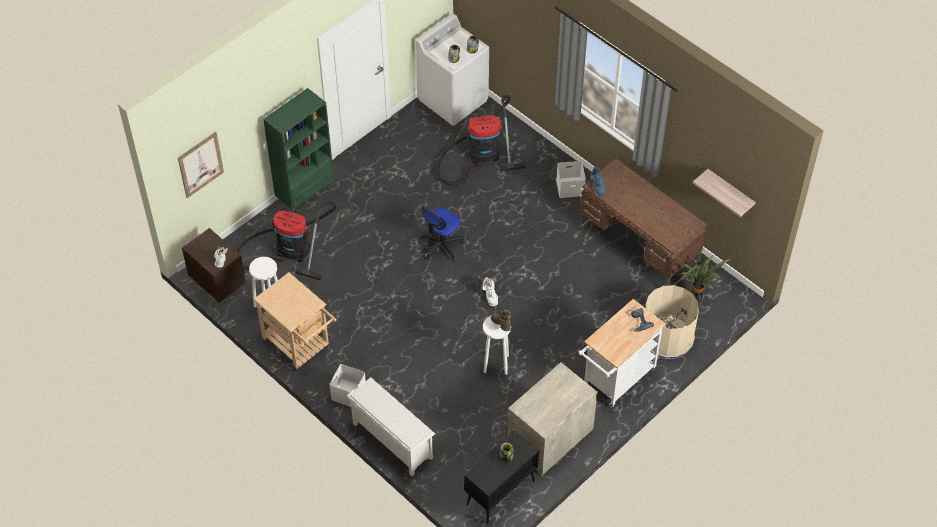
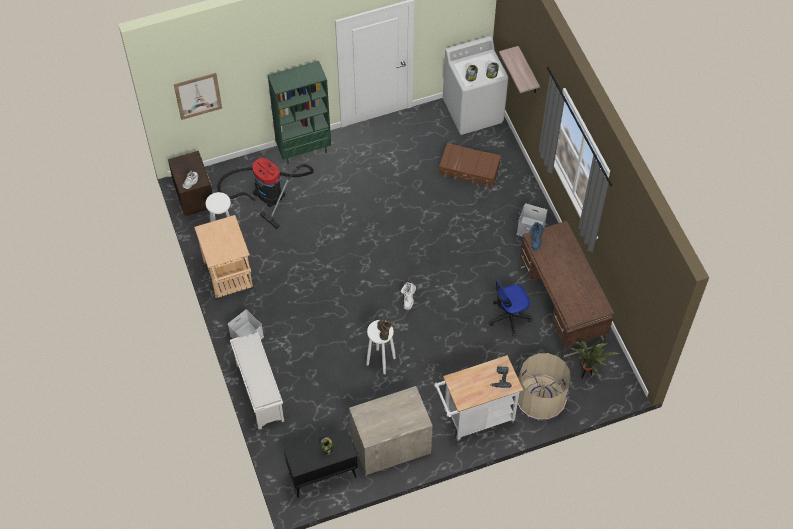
camera: 25 degrees right, 5 degrees up
(441, 245) = (392, 238): office chair -> office chair (509, 317)
(480, 154) = (469, 169): vacuum cleaner -> brown suitcase
(730, 192) = (637, 293): shelf -> shelf (528, 71)

